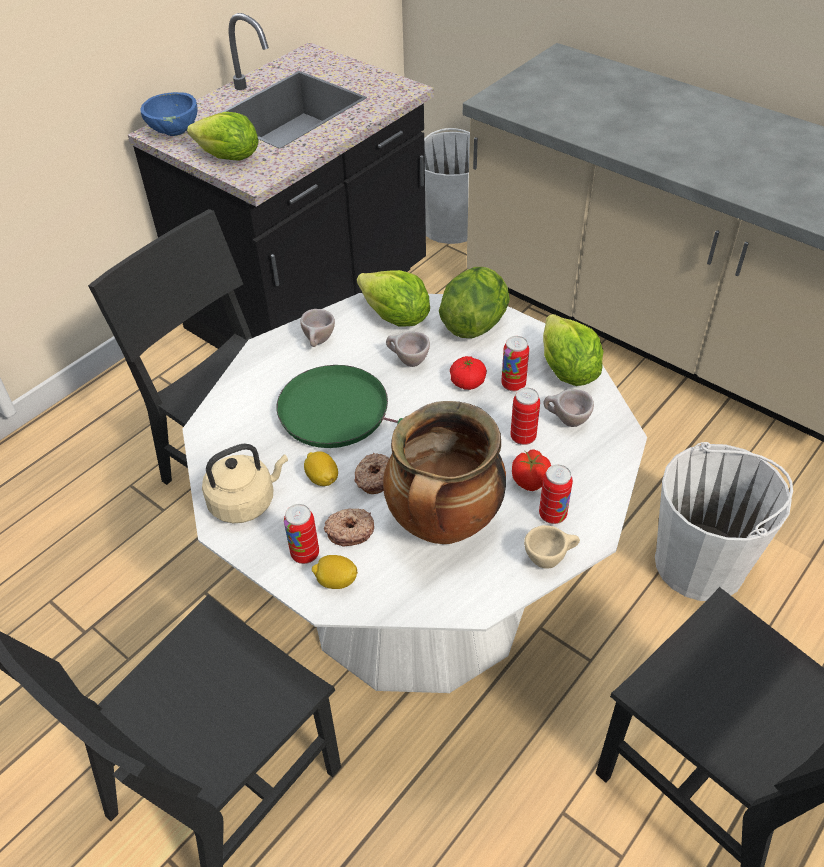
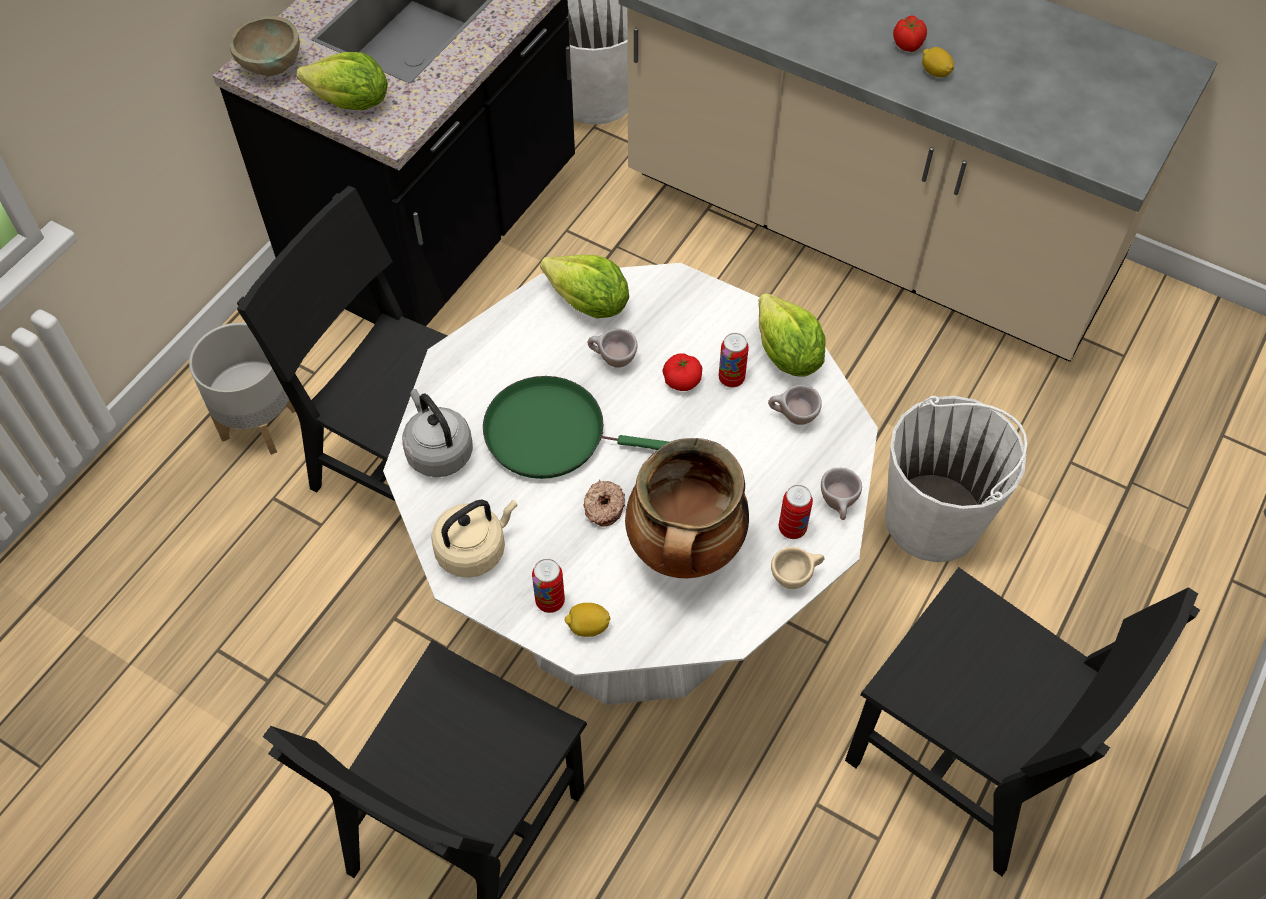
camera: 10 degrees left, 10 degrees up
(136, 428) = (260, 422): none -> grey planter
(174, 132) = (271, 67): blue bowl -> beige bowl
(235, 418) = (438, 451): none -> grey kettle
(319, 343) = (509, 346): beige cup -> beige cup (839, 506)
(322, 478) = (549, 514): lemon -> lemon (935, 72)
(350, 531) = (590, 570): donut -> none
(475, 323) = (678, 303): lettuce -> none
(523, 437) = (750, 442): can -> none
(530, 480) = (765, 492): tomato -> tomato (908, 45)

